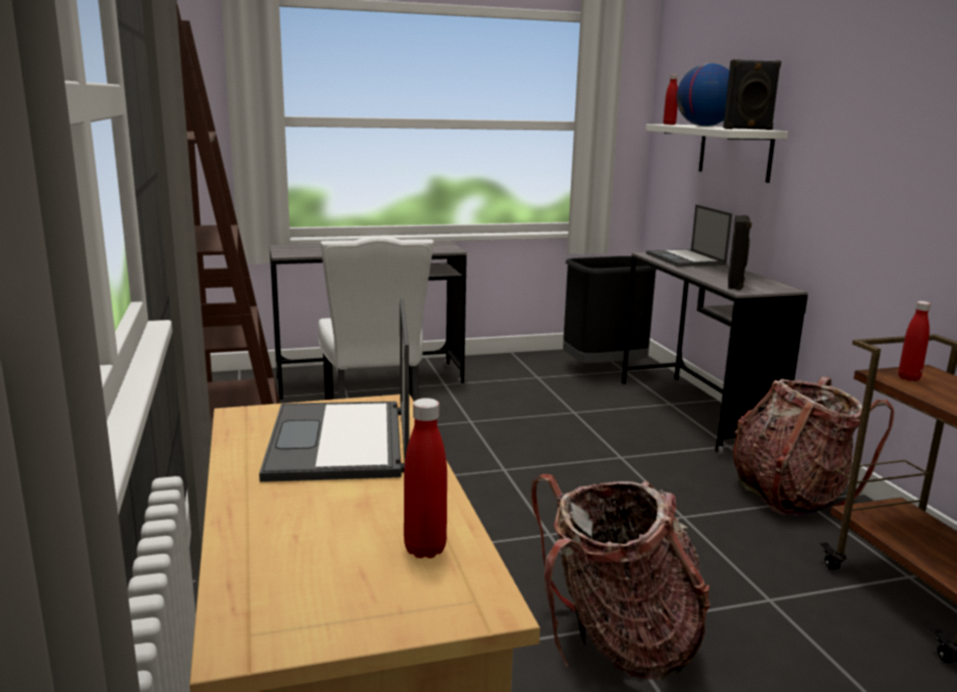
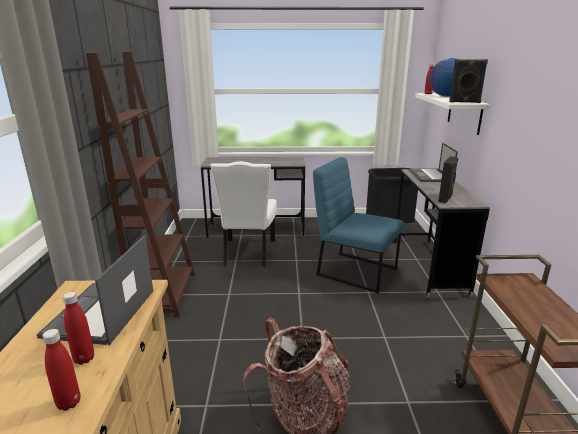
camera: 15 degrees right, 5 degrees up
(581, 428) = (355, 271): none -> blue chair
(791, 495) = (459, 330): backpack -> none
(909, 378) = (509, 284): red bottle -> red bottle (84, 359)

